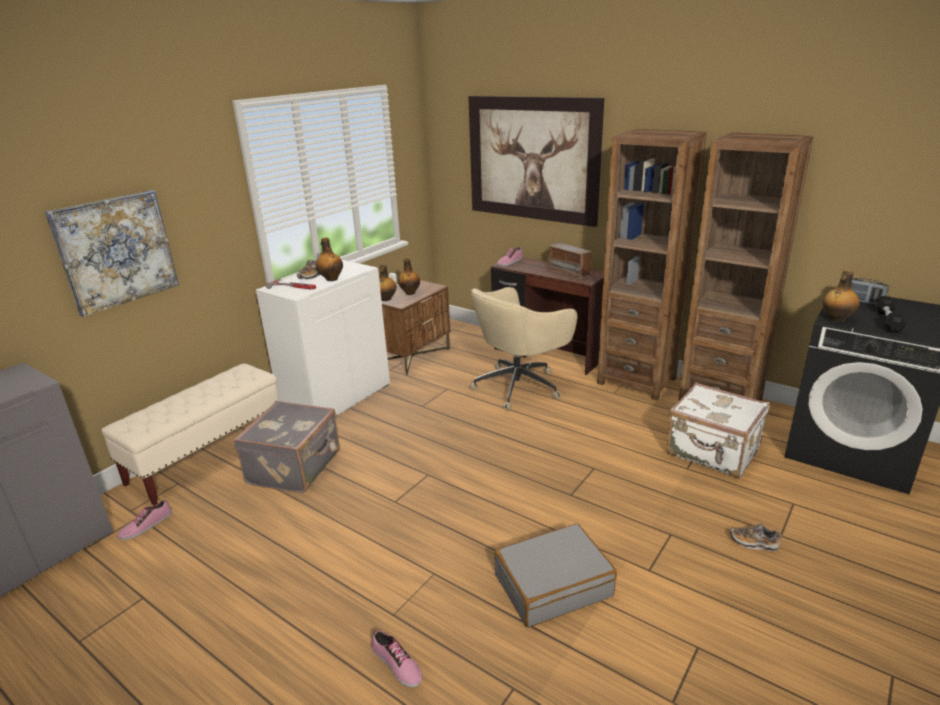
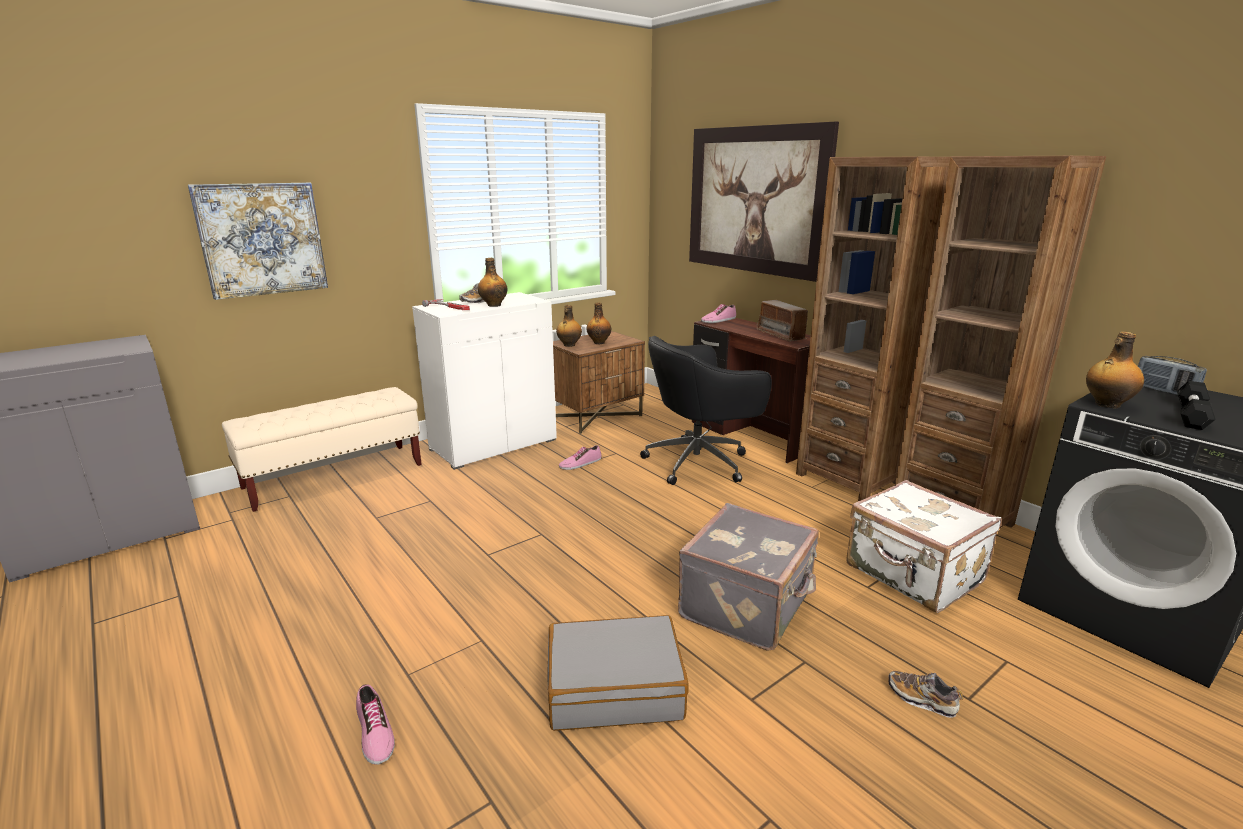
camera: 15 degrees right, 5 degrees down
(146, 525) = (232, 528): shoe -> shoe (580, 463)
(296, 467) = (409, 502): grey suitcase -> grey suitcase (748, 606)
(519, 386) = (699, 462): beige office chair -> black office chair

